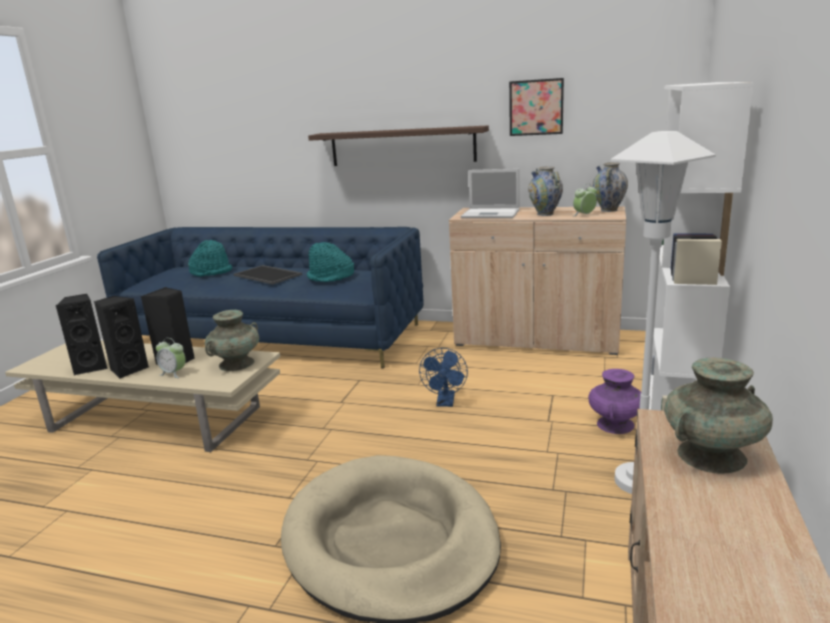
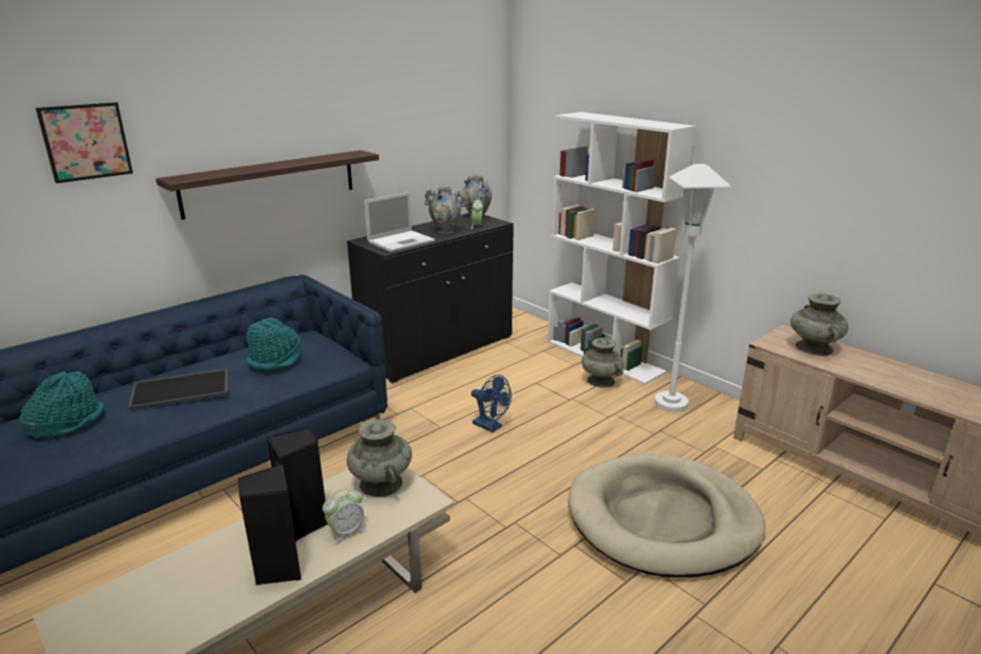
camera: 60 degrees left, 5 degrees up
(92, 367) = (214, 603): black speaker -> none
(536, 107) = (400, 129): picture -> picture (86, 142)
(536, 339) = (438, 350): beige cabinet -> black cabinet
(615, 425) = (601, 381): purple vase -> turquoise vase

